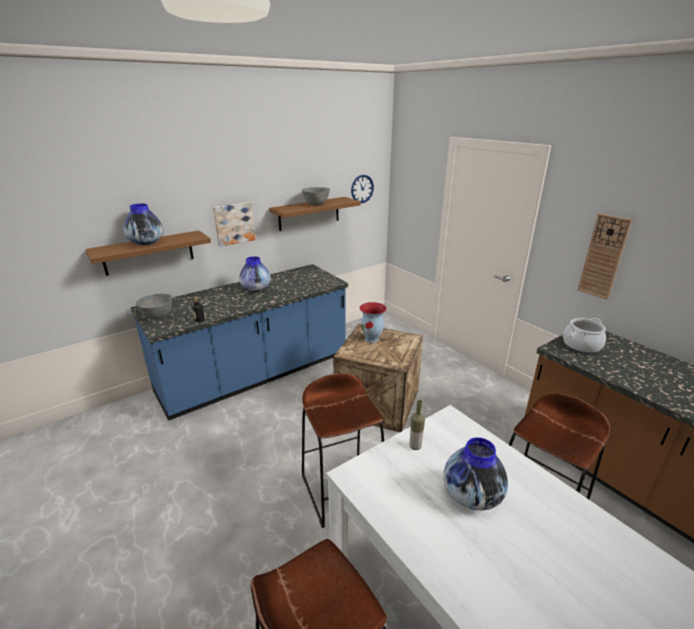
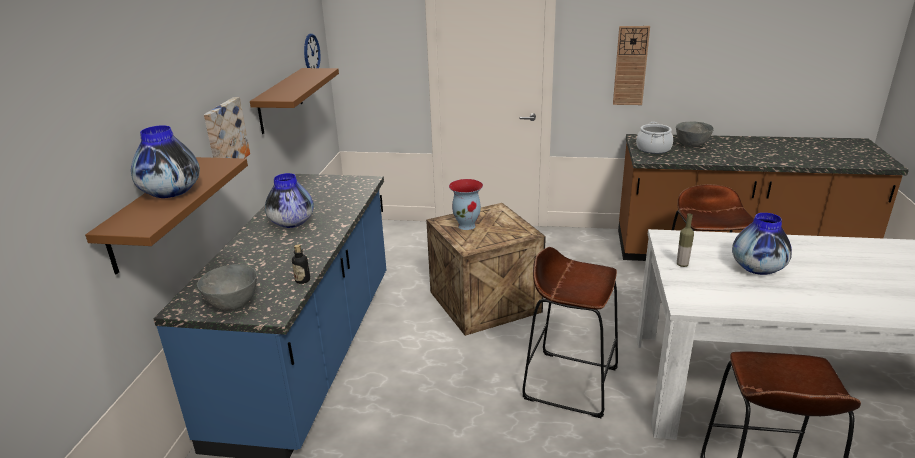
camera: 45 degrees left, 0 degrees up
(316, 205) = (301, 83): grey bowl -> grey bowl (691, 145)

